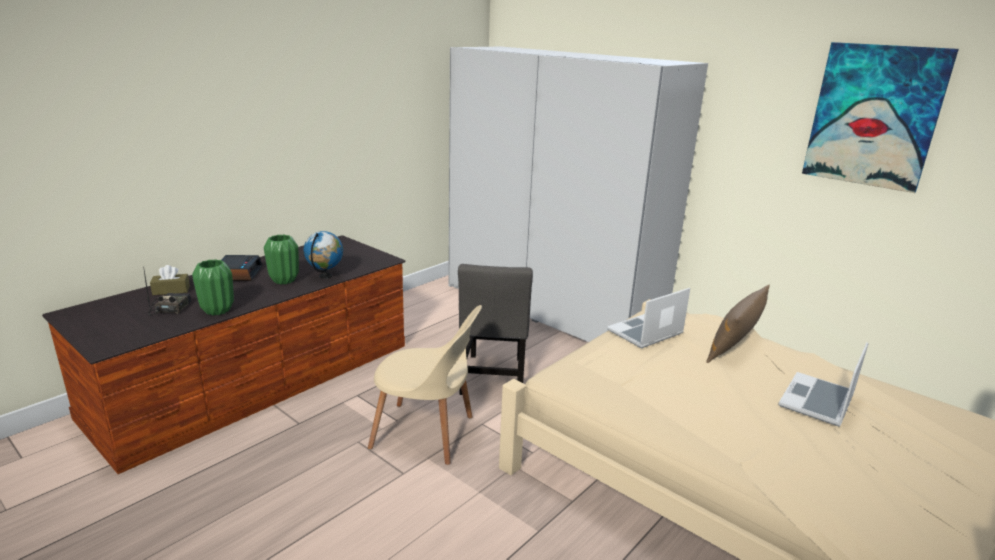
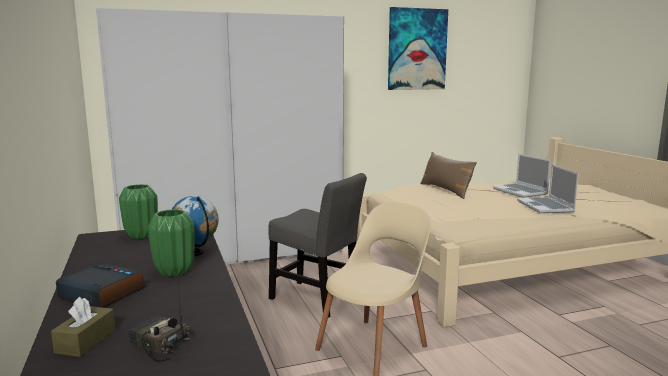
camera: 60 degrees left, 10 degrees down
(217, 311) = (215, 314): green vase -> green vase (141, 235)
(645, 333) = (414, 200): laptop -> laptop (546, 207)

